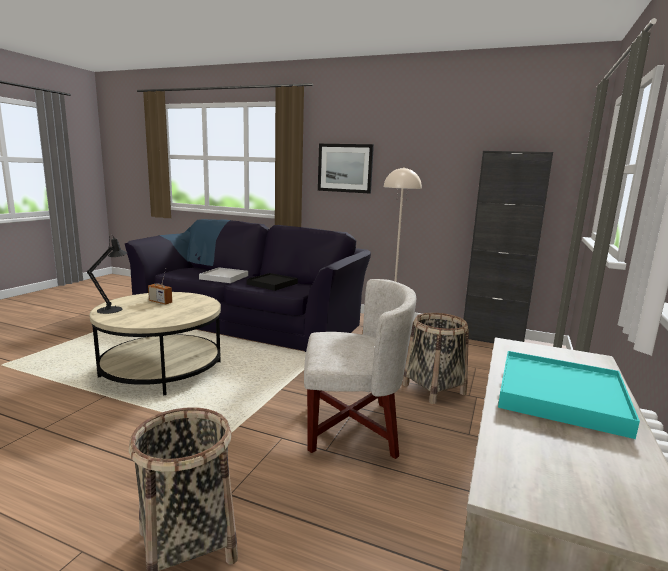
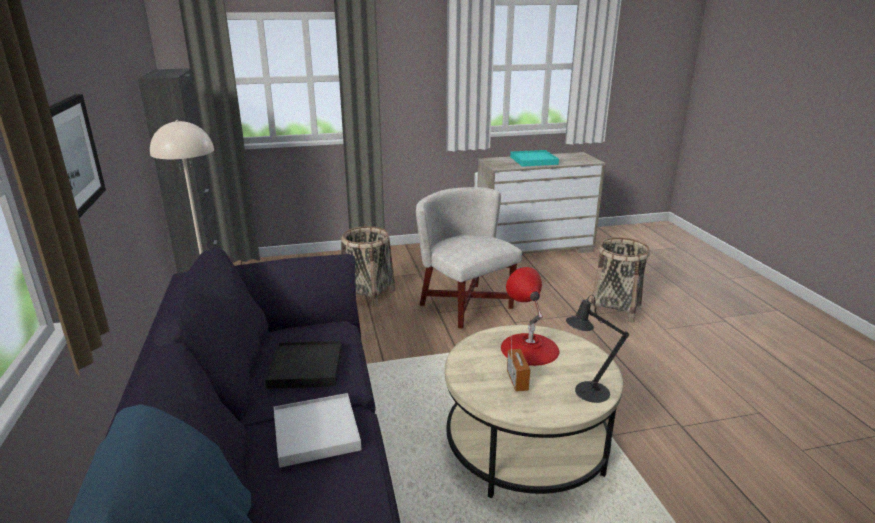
camera: 125 degrees left, 10 degrees up
(172, 313) = (529, 348): none -> red table lamp

